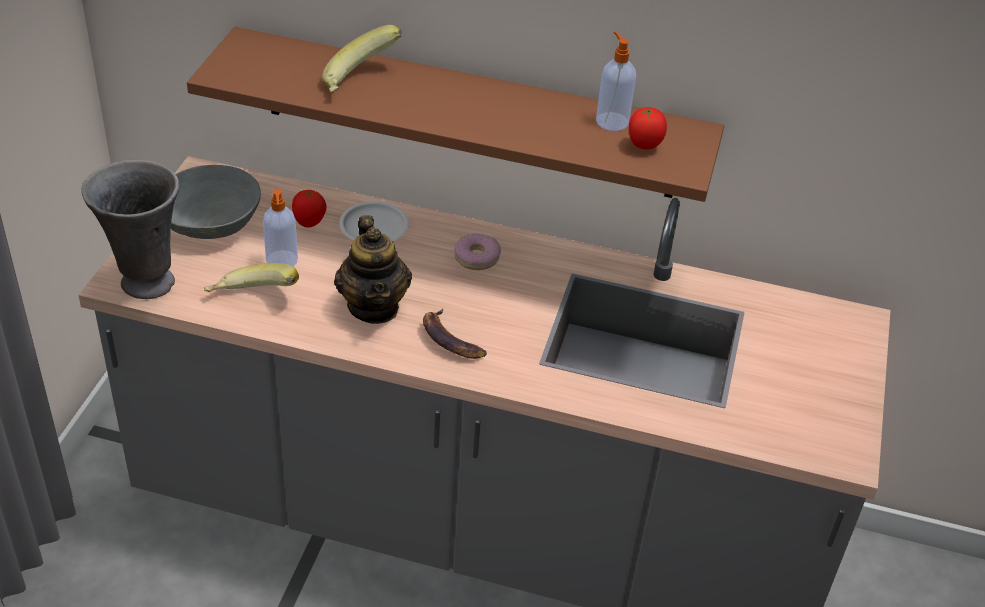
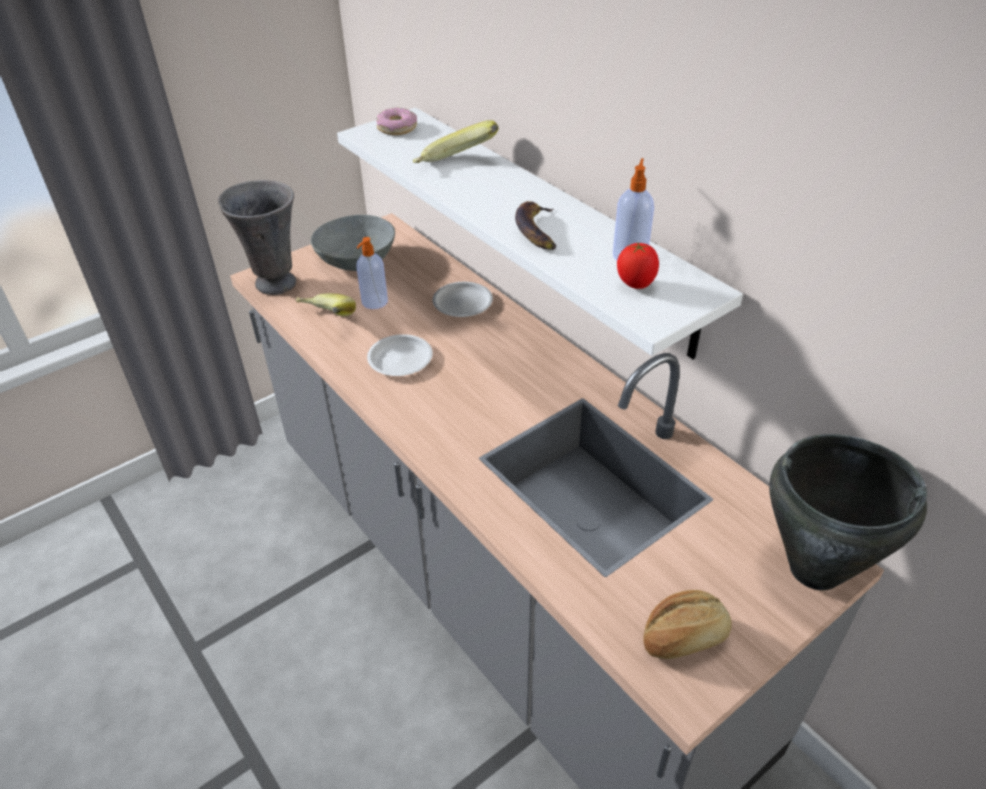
camera: 40 degrees right, 0 degrees up
(309, 223) = (421, 283): tomato -> none
(374, 307) = (401, 359): teapot -> white plate
(450, 340) = (429, 407): banana -> banana (536, 230)
(469, 114) = (550, 224): brown shelf -> white shelf
(477, 257) = (517, 354): donut -> donut (397, 128)
(813, 421) = (683, 636): none -> bread
(852, 331) = (816, 570): none -> black cooking pot

